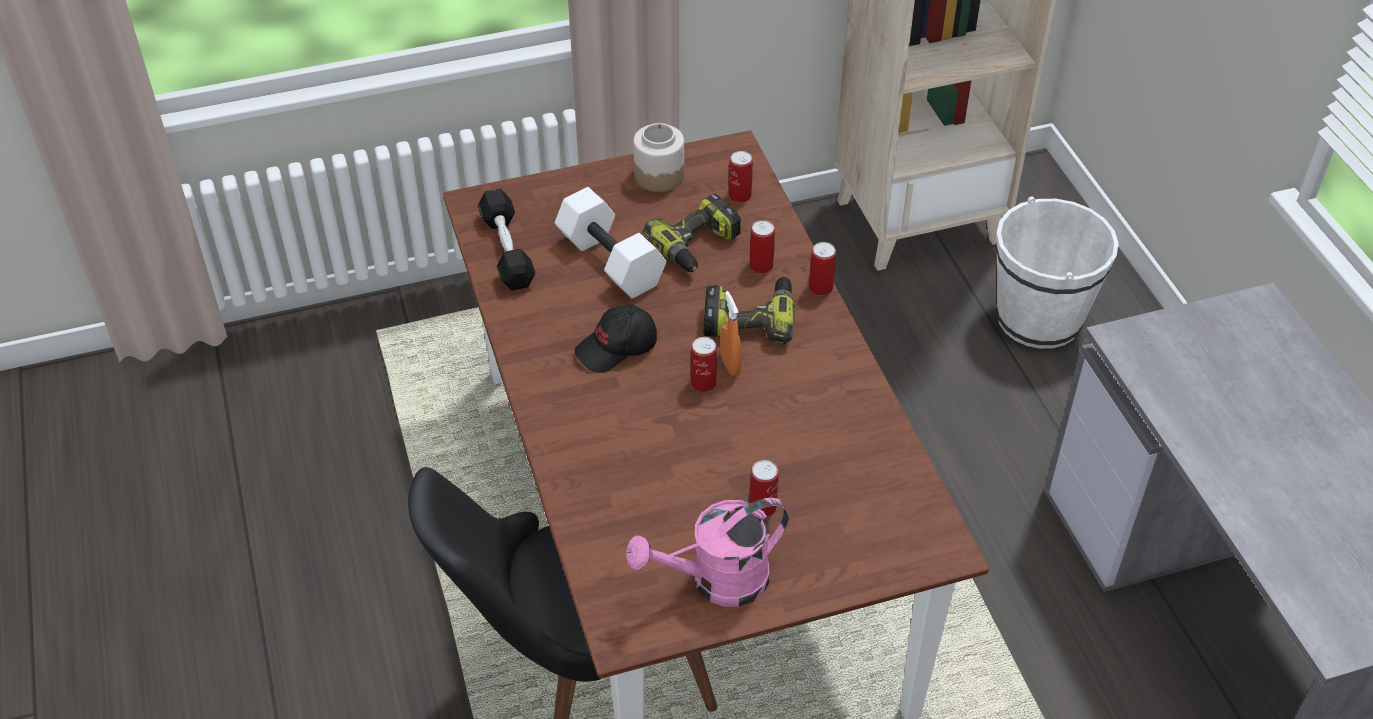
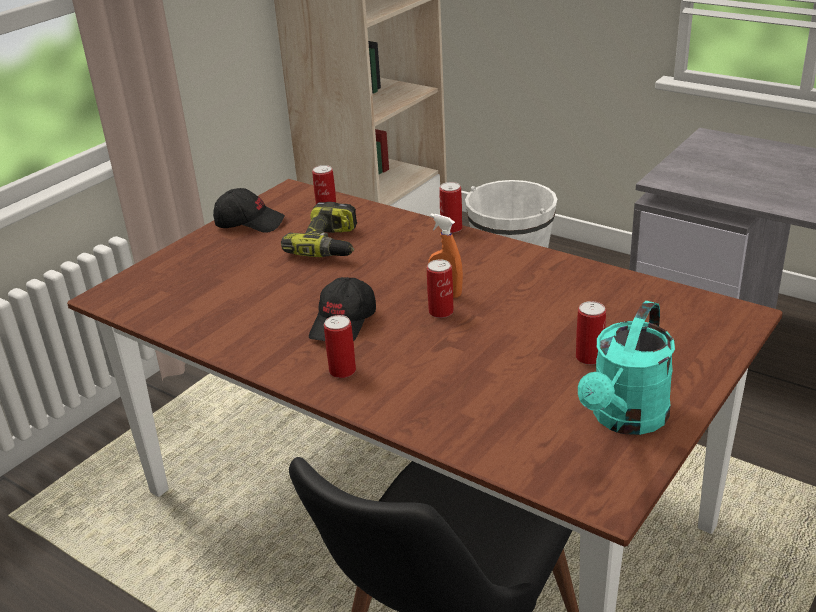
camera: 35 degrees left, 15 degrees down
(507, 250) = (171, 310): black dumbbell -> none
(612, 261) = (273, 279): white dumbbell -> none
(659, 175) = (249, 223): jar -> black cap
(716, 582) = (625, 419): pink watering can -> turquoise watering can
(749, 318) = (423, 263): power drill -> none
(761, 266) = (393, 235): can -> can (342, 370)

